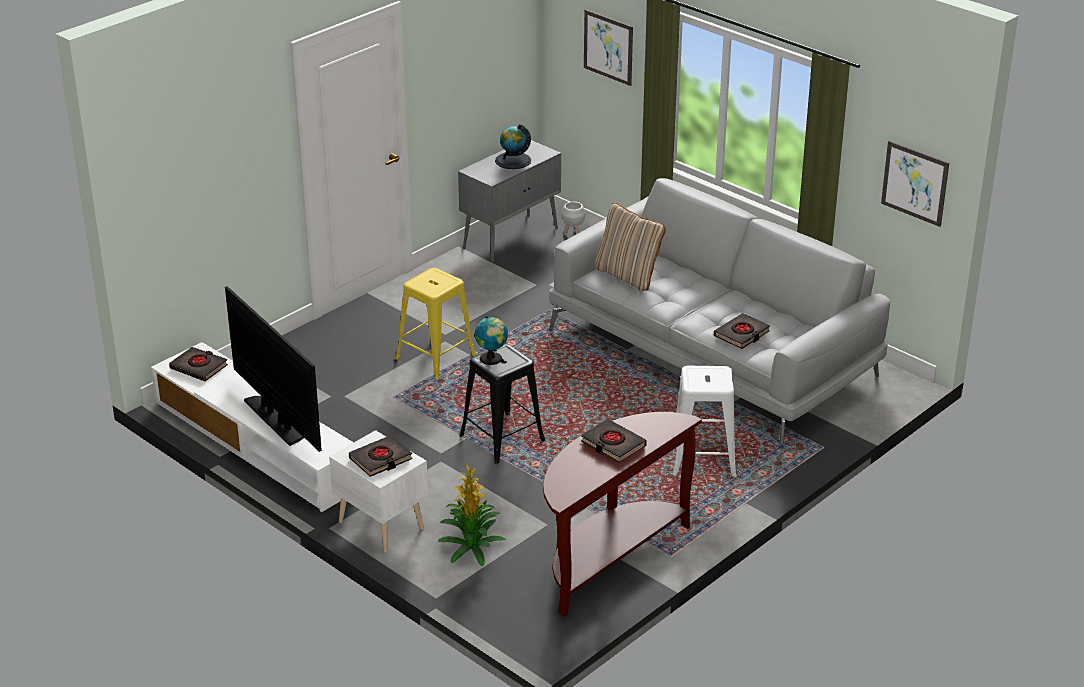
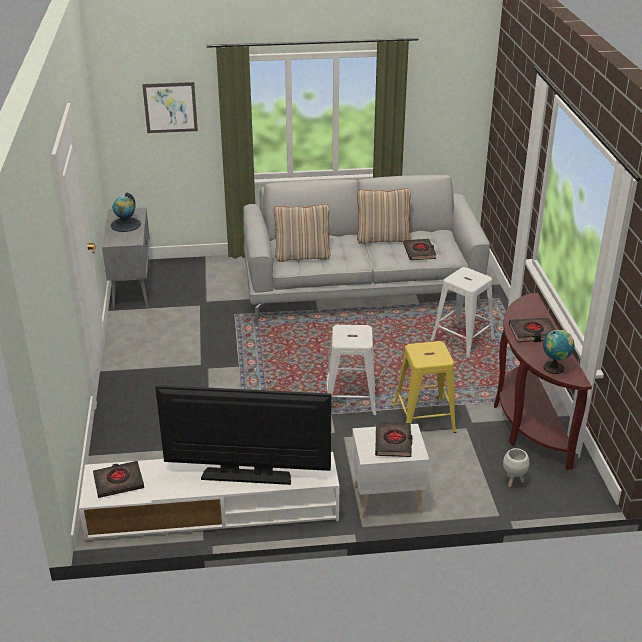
camera: 50 degrees left, 0 degrees up
(435, 357) = (222, 381): yellow stool -> yellow stool (424, 418)
(470, 547) = (457, 472): potted plant -> none
(492, 359) = (346, 338): globe -> globe (555, 368)
(502, 438) = (350, 399): black stool -> white stool
(573, 234) = (166, 267): white planter -> white planter (513, 481)
(737, 302) = (383, 238): none -> beige pillow
(915, 183) = (458, 110): picture -> none

